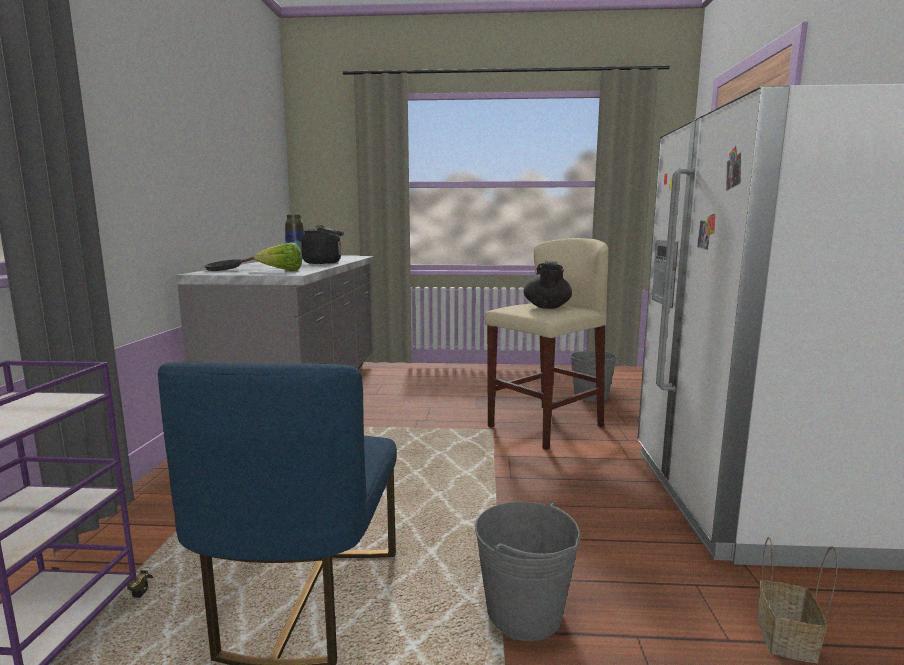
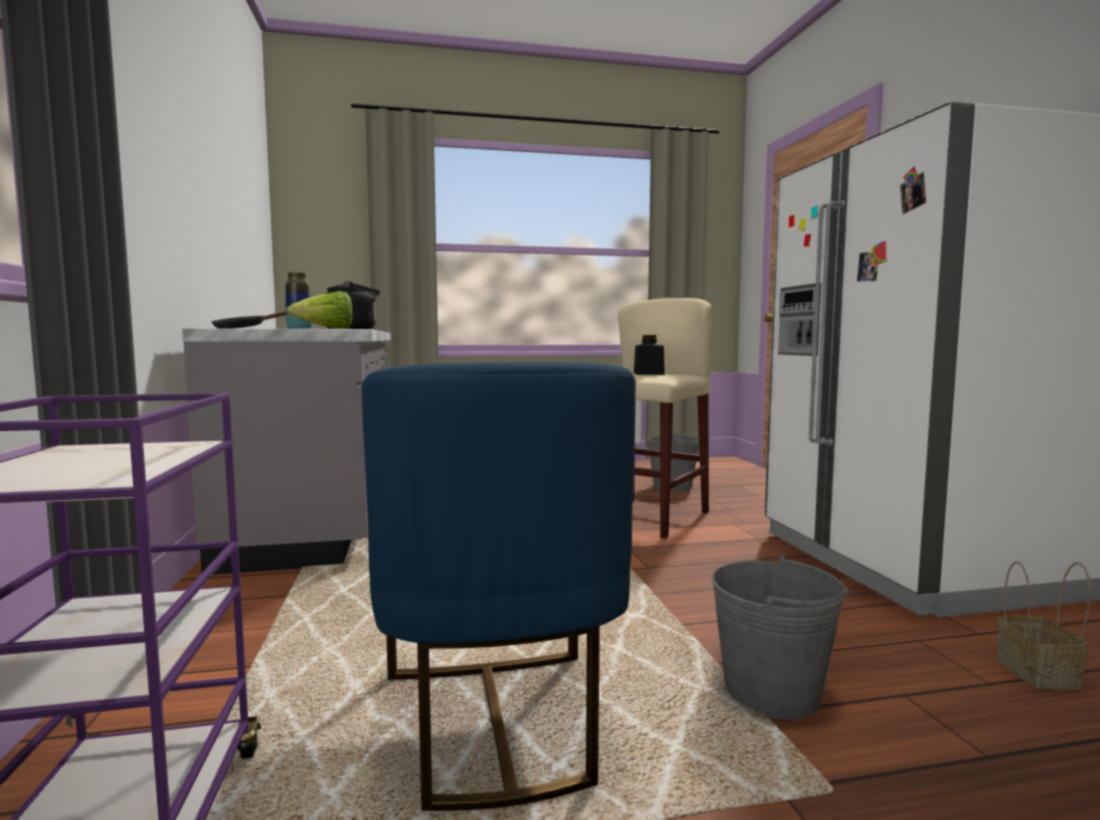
camera: 15 degrees left, 5 degrees down
(547, 307) = (648, 374): black teapot -> black jar

